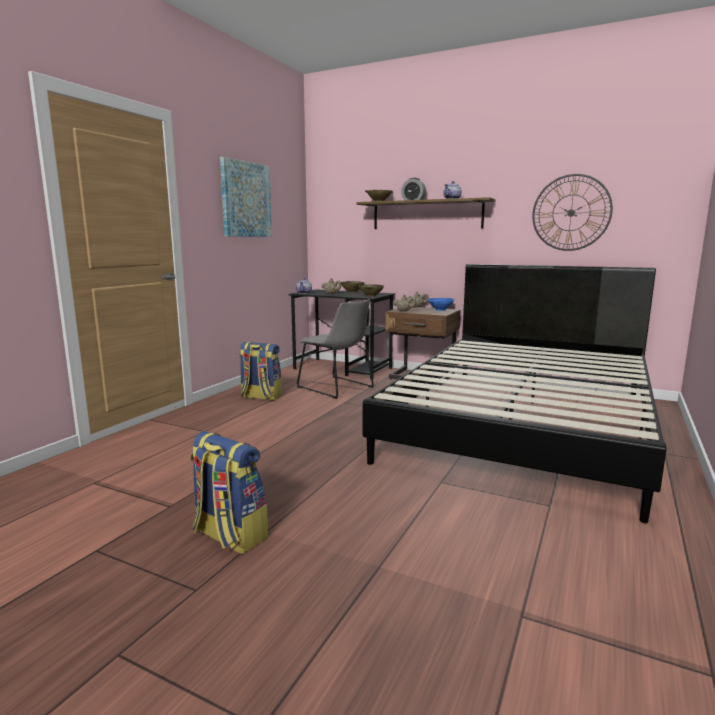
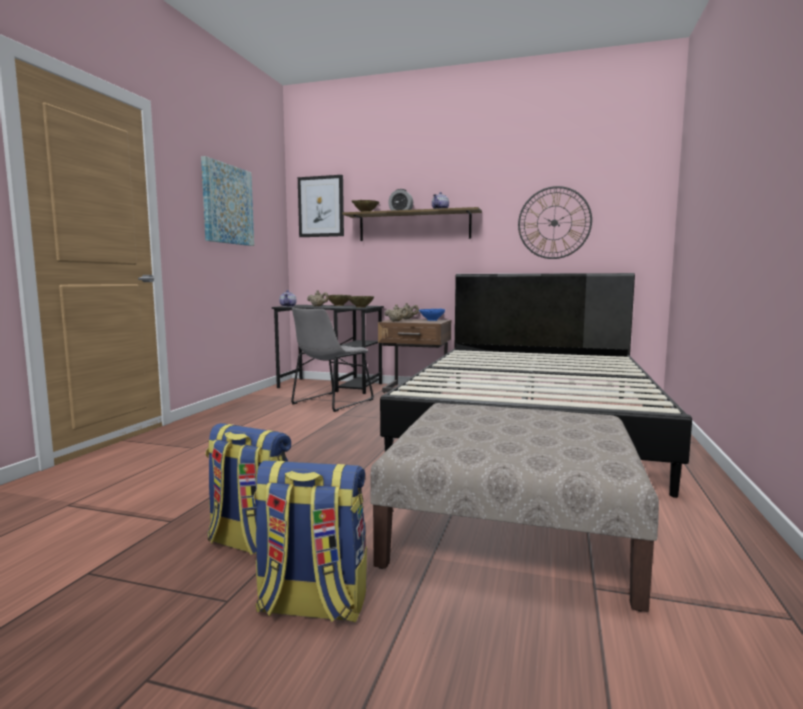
camera: 10 degrees left, 5 degrees down
(260, 397) = (248, 413): backpack -> backpack (311, 606)
(337, 388) = (330, 402): grey chair -> grey chair turned 90 degrees clockwise
(338, 195) = (321, 206): none -> picture
(465, 543) = (513, 528): none -> beige ottoman

